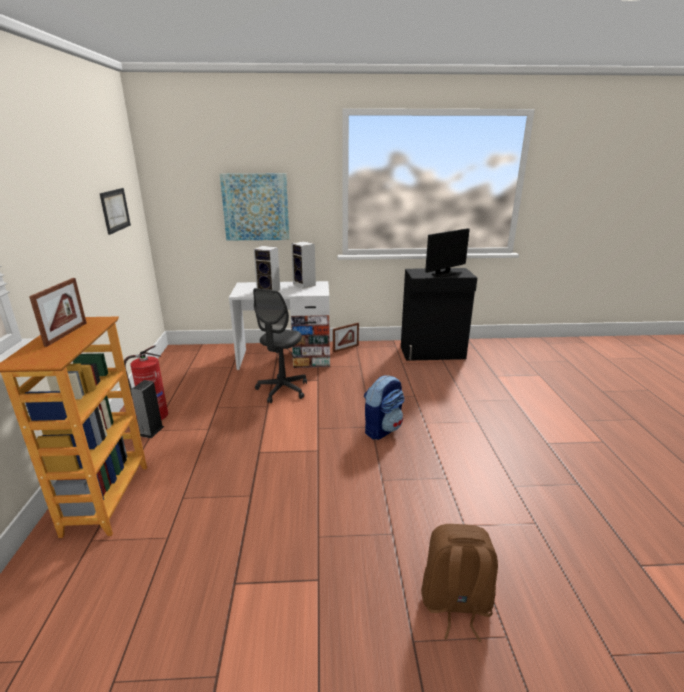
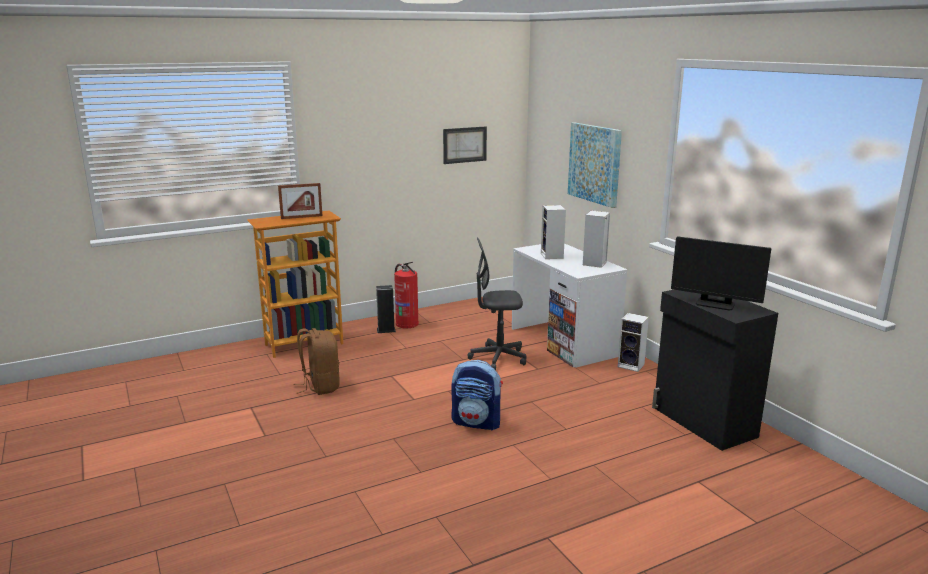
camera: 65 degrees right, 5 degrees down
(345, 348) = (632, 365): picture frame -> speaker
(455, 604) = (262, 497): brown backpack -> brown backpack (320, 386)

